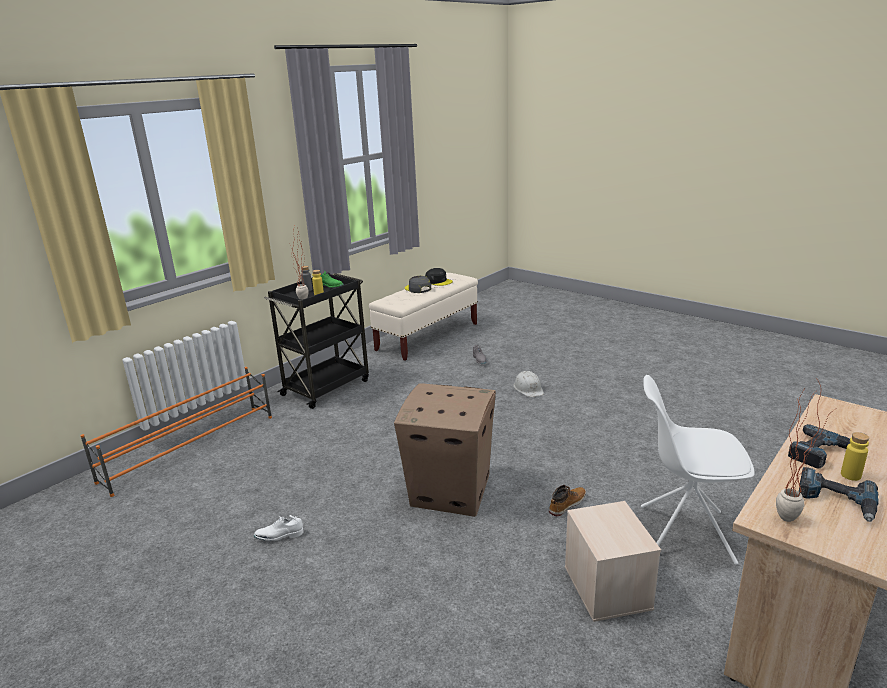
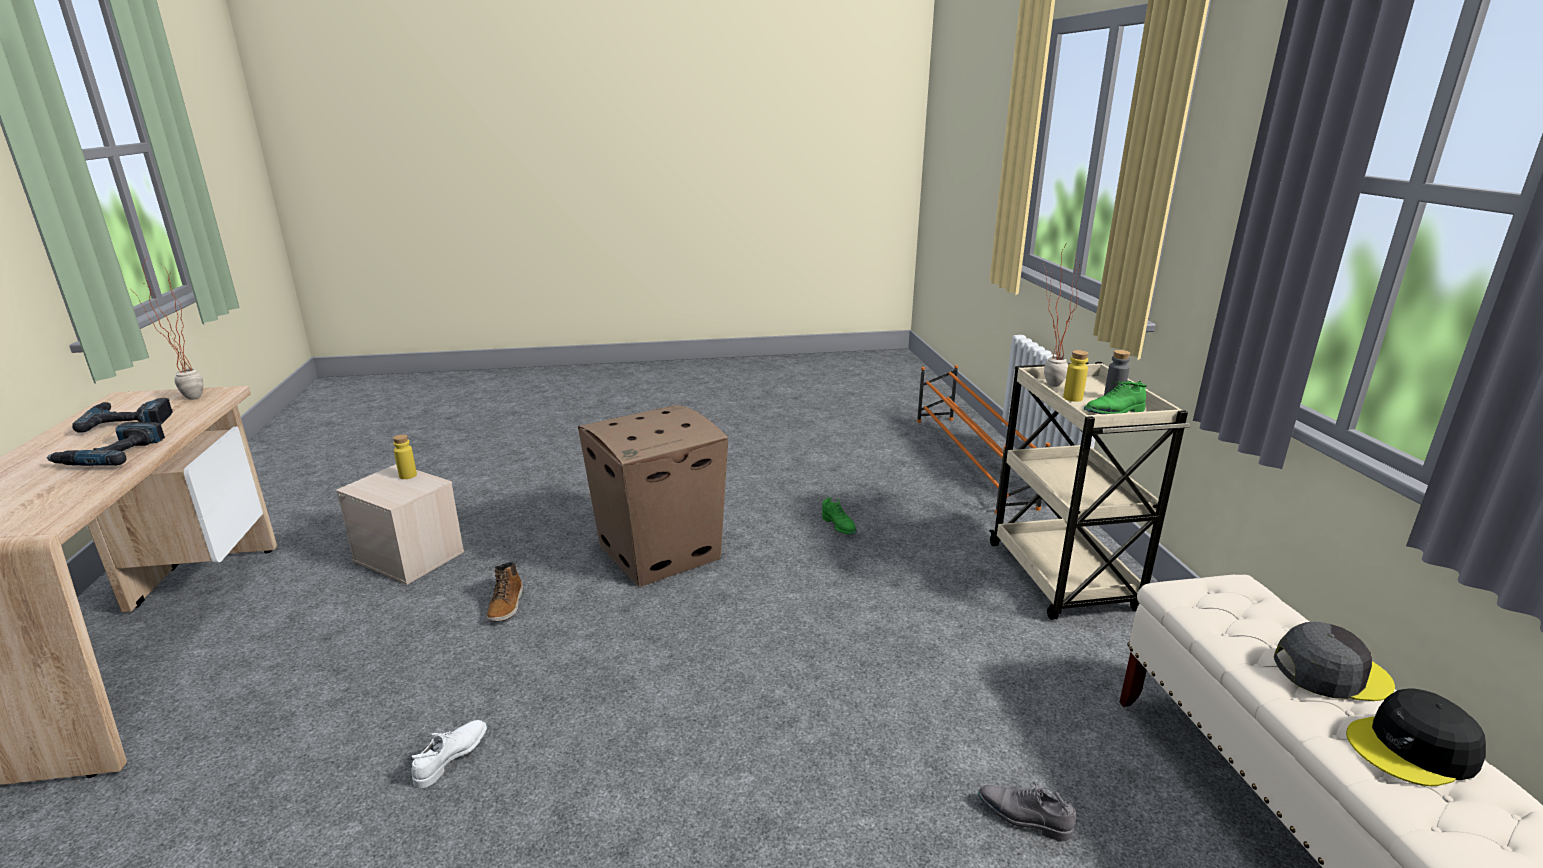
camera: 130 degrees right, 0 degrees up
(279, 536) = (744, 461): white shoe -> white shoe (451, 757)
(327, 387) = (1062, 578): black cart -> beige cart
(343, 452) = (839, 526): none -> green shoe
(528, 389) = (792, 790): white hard hat -> none
(683, 533) = (328, 645): white chair -> none
(850, 475) = (91, 444): yellow bottle -> yellow bottle (408, 475)

